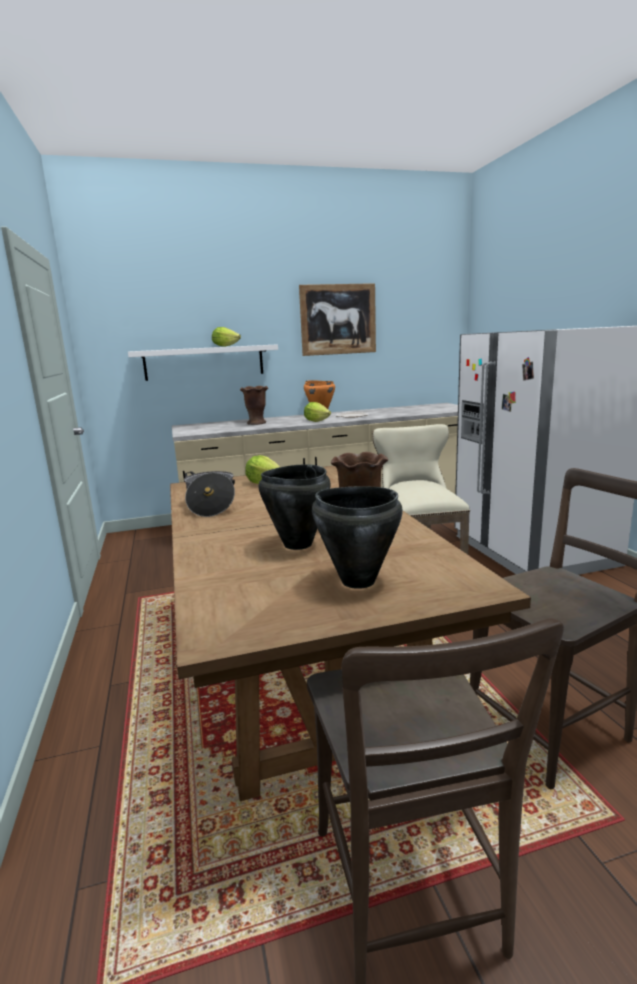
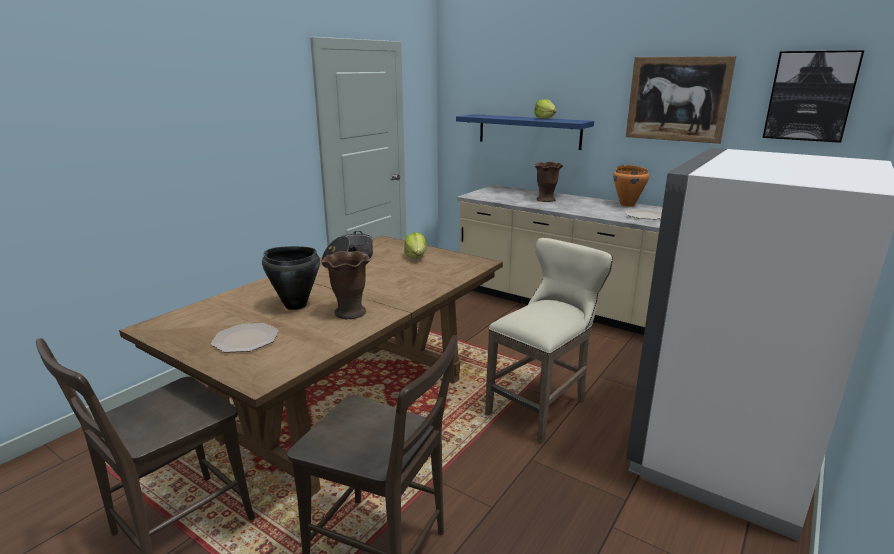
camera: 50 degrees right, 5 degrees up
(204, 362) = (529, 131): white shelf -> blue shelf
(316, 421) = (592, 212): lettuce -> none
(357, 581) = (246, 339): black cooking pot -> plate
(423, 311) = (810, 96): none -> picture

